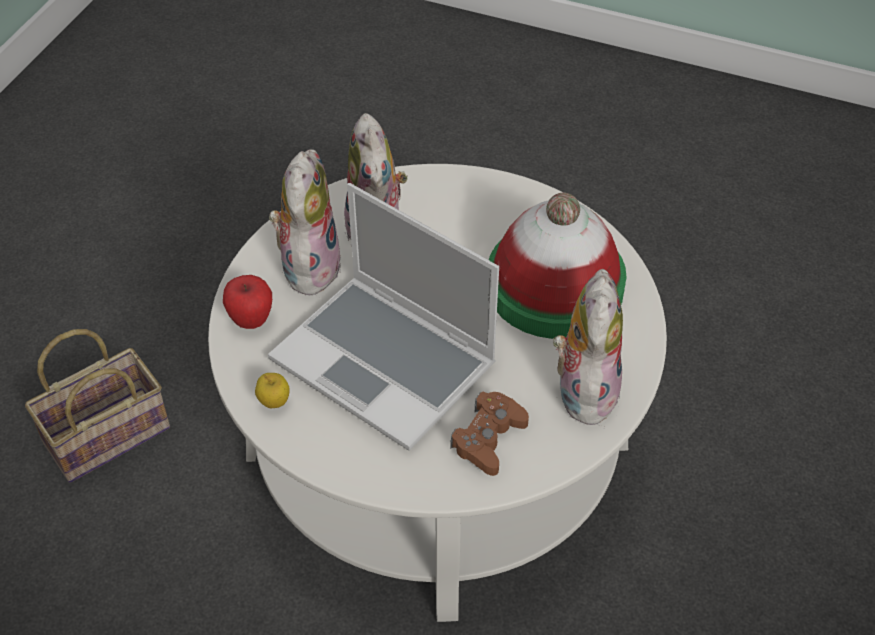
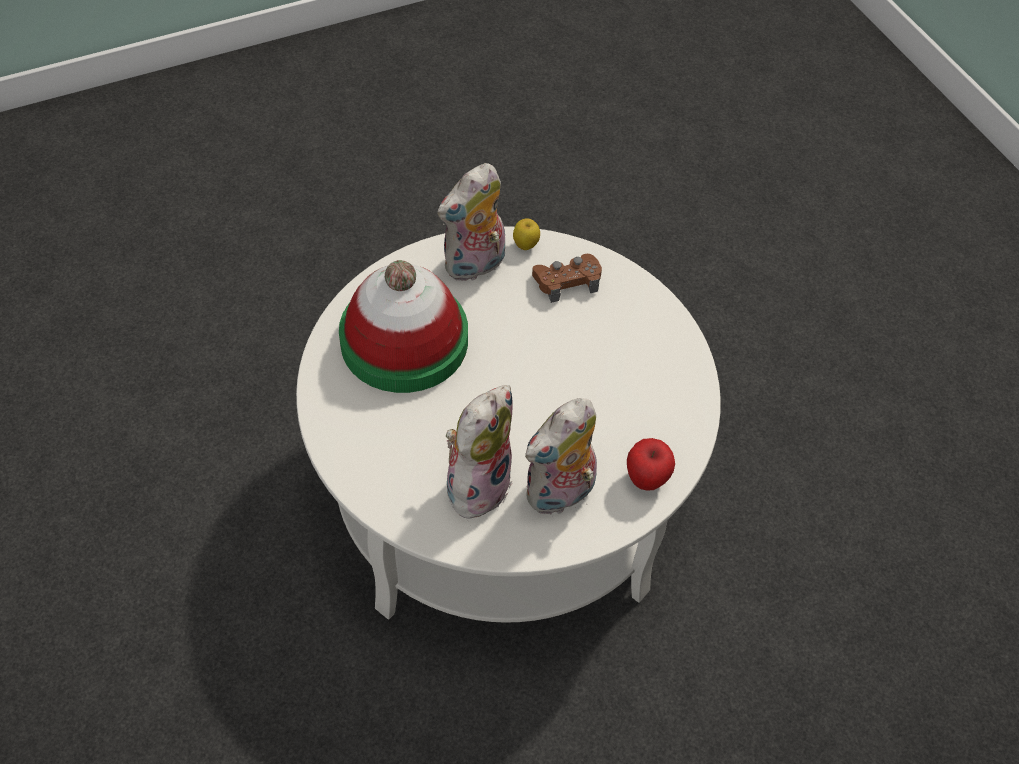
camera: 140 degrees left, 5 degrees up
(109, 432) = (741, 706): basket -> none
(274, 403) = (684, 402): apple -> apple (526, 245)
(387, 363) = (580, 373): laptop -> none

